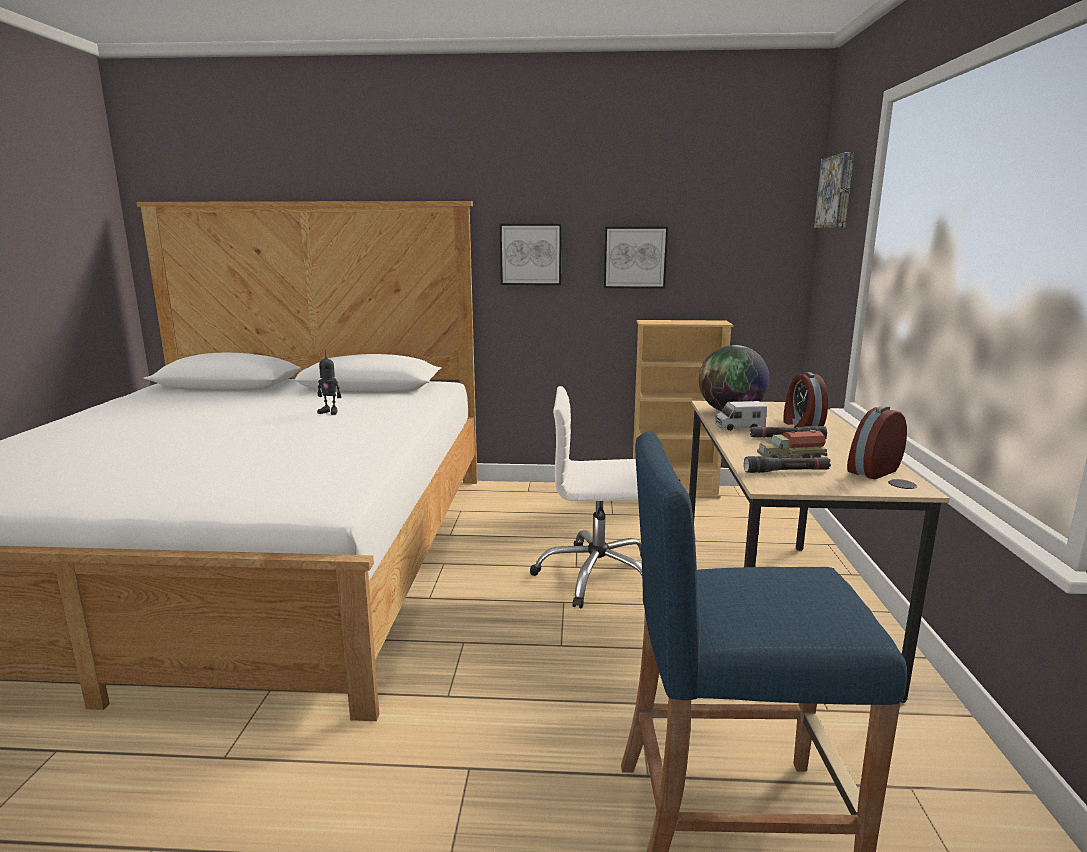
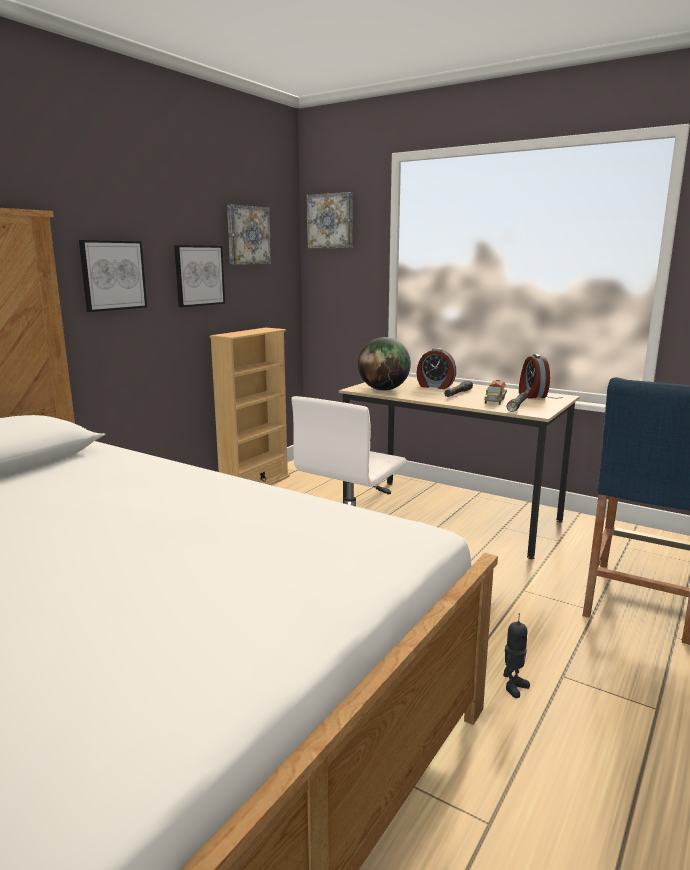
camera: 60 degrees left, 0 degrees up
(330, 412) = (83, 496): toy robot -> toy robot (513, 687)
(715, 214) = (247, 235): none -> picture
(739, 427) = (420, 395): toy truck -> none

